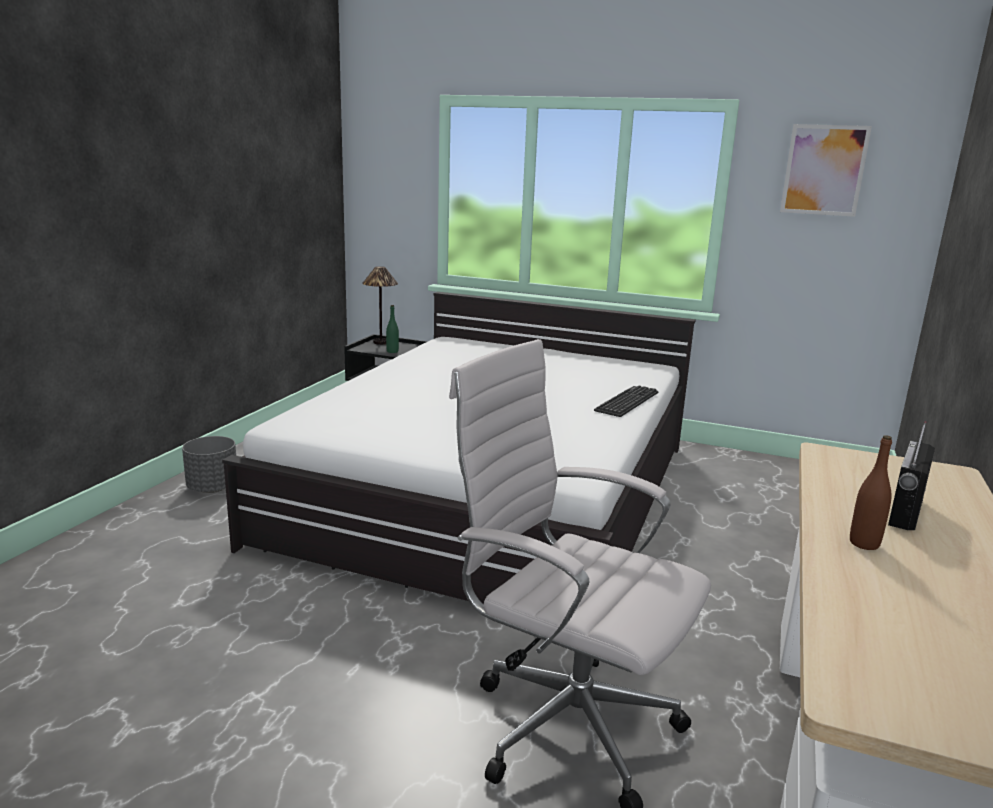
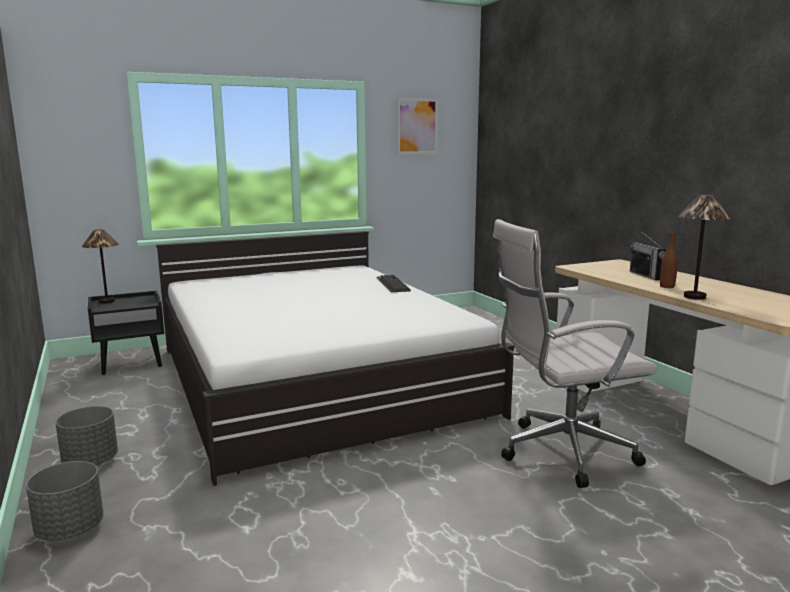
camera: 45 degrees left, 5 degrees down
(110, 535) = (69, 530): none -> grey planter
(392, 351) = (135, 304): green bottle -> none
(843, 581) = (694, 297): none -> table lamp

